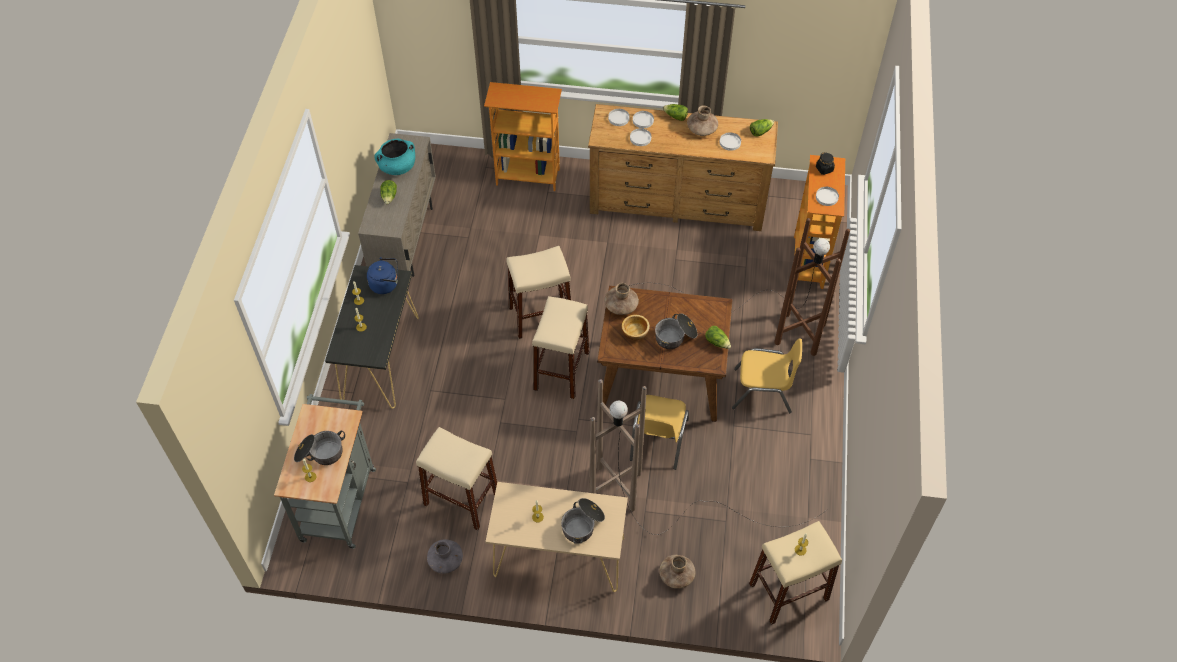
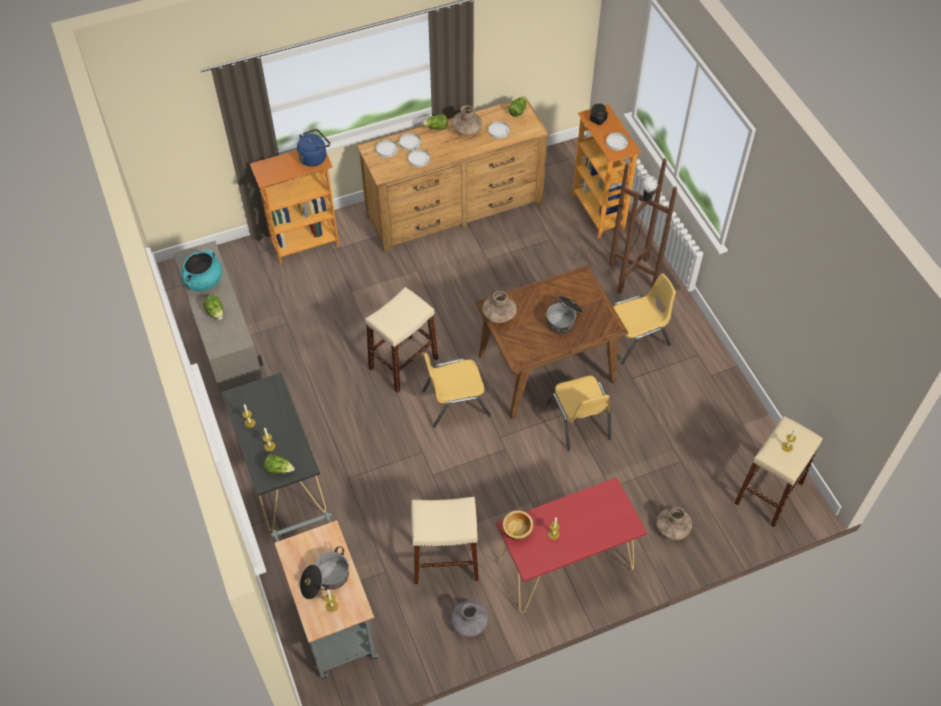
camera: 30 degrees left, 0 degrees up
(386, 284) = (265, 395): blue kettle -> blue kettle (314, 157)
(558, 556) = (565, 565): beige console table -> red console table
(561, 370) = (455, 402): beige stool -> yellow chair
(583, 524) = (596, 520): cooking pot -> none
(635, 332) = (527, 331): bowl -> bowl (517, 529)
(663, 502) = (620, 472): brown floor lamp -> none
(717, 342) = (601, 307): lettuce -> lettuce (279, 469)

